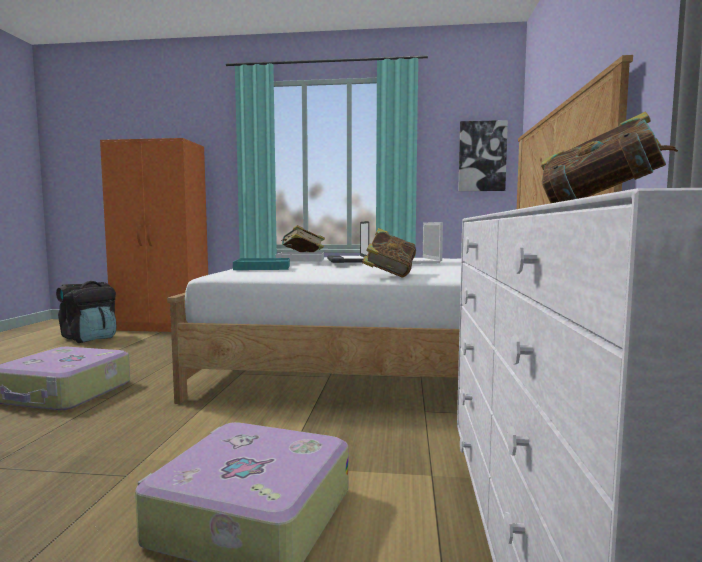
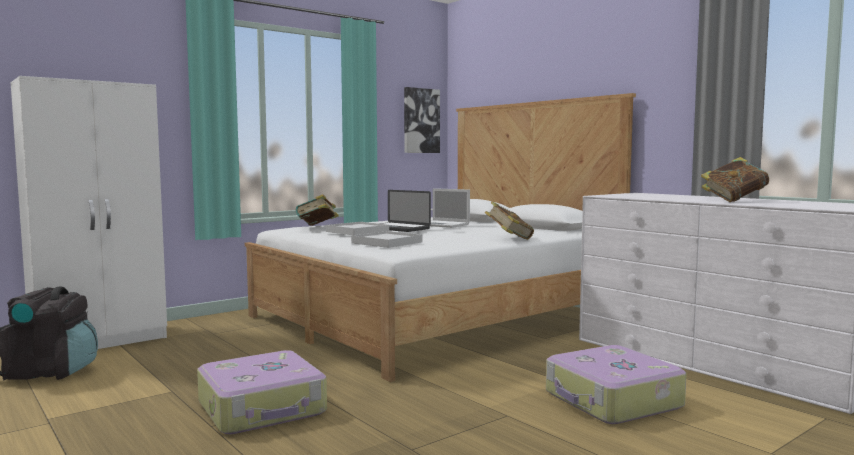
camera: 45 degrees left, 0 degrees up
(162, 327) = (101, 341): orange wardrobe -> white wardrobe
(263, 267) = (387, 242): turquoise tray -> white tray

